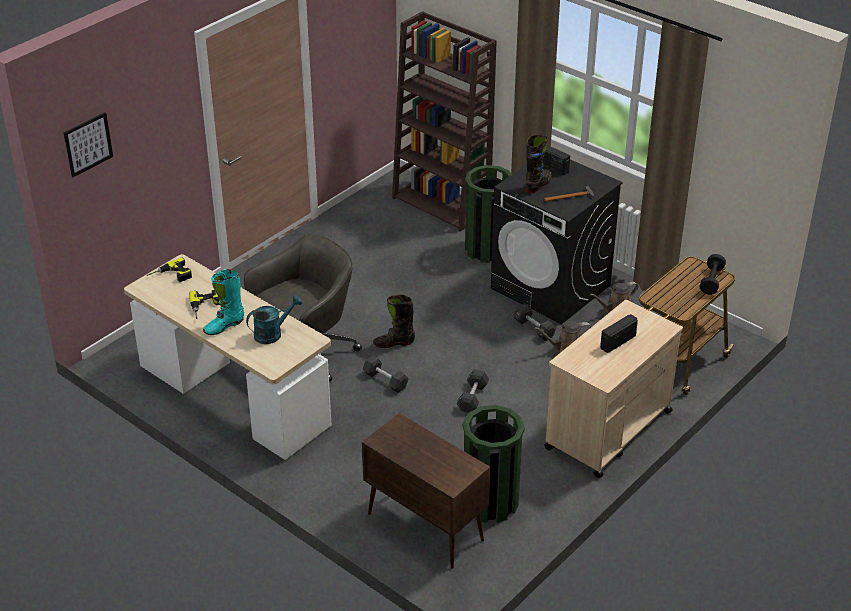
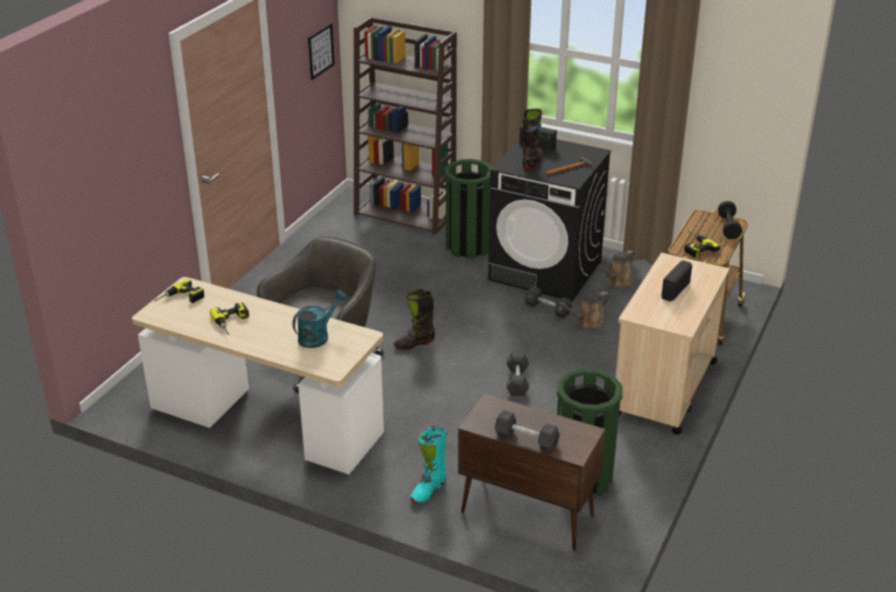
camera: 15 degrees left, 5 degrees down
(88, 144) = (75, 159): picture -> picture (320, 51)
(224, 326) = (261, 337): turquoise boot -> turquoise boot (428, 490)
(385, 380) = (421, 380): black dumbbell -> black dumbbell (526, 440)
(666, 296) = (694, 246): none -> power drill

